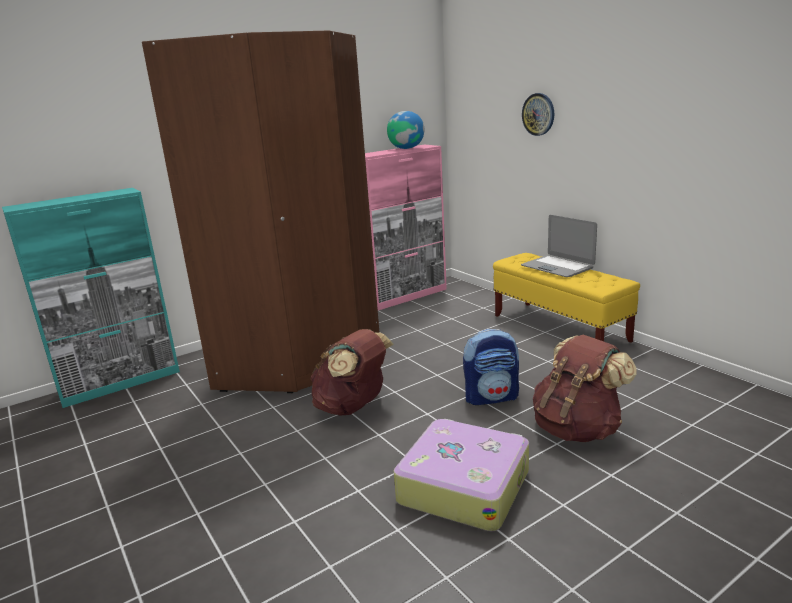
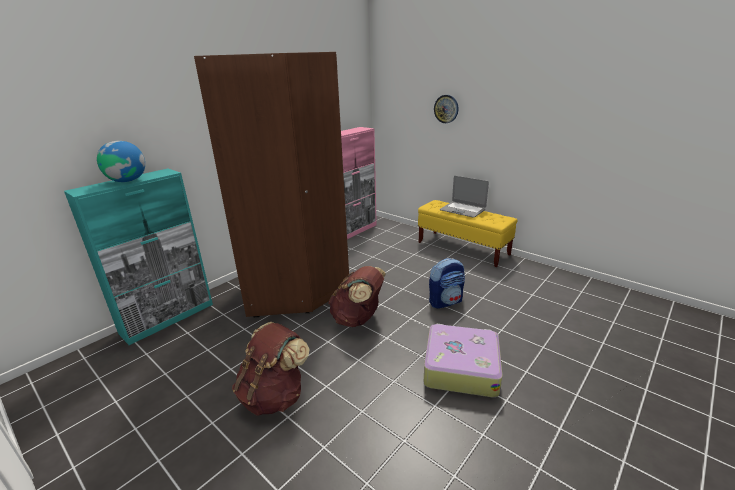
camera: 15 degrees left, 5 degrees up
(406, 148) = (352, 130): globe -> globe (127, 181)
(577, 429) = (508, 318): brown backpack -> brown backpack (274, 395)

